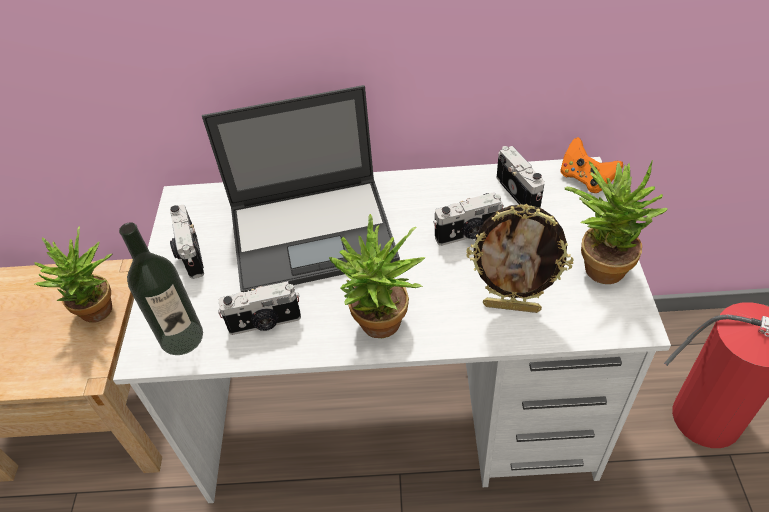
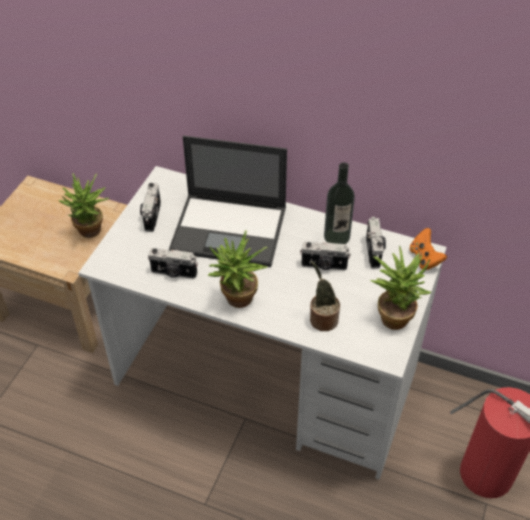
camera: 20 degrees right, 0 degrees up
(182, 337) = (124, 263): bottle -> bottle (336, 237)
(512, 306) = (322, 319): picture frame -> potted plant

